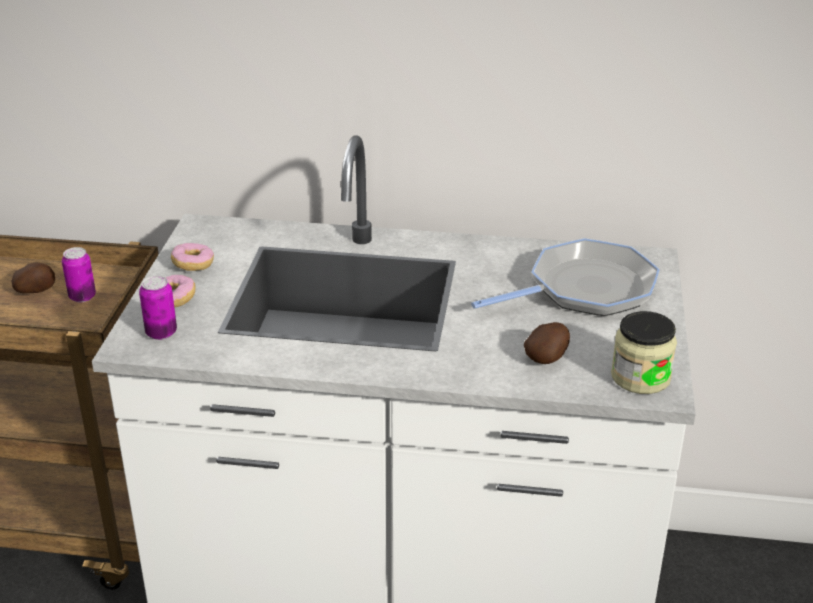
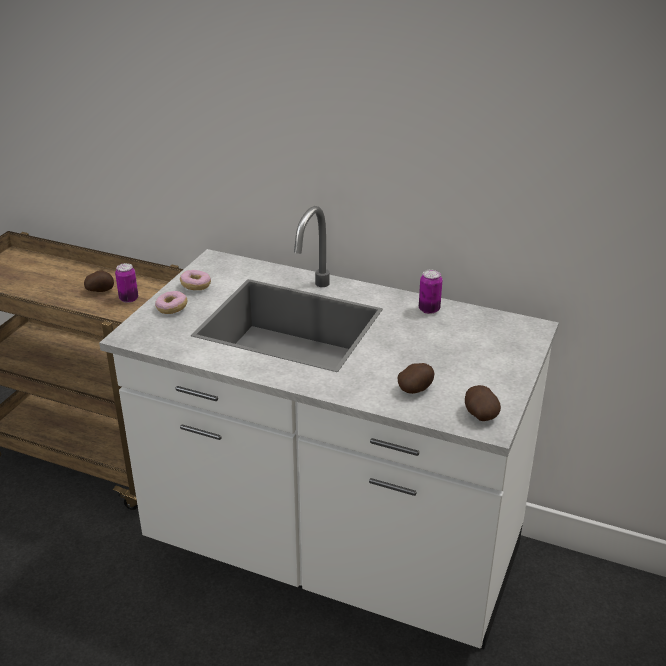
camera: 15 degrees right, 0 degrees up
(161, 333) = (152, 330): can -> can (429, 309)
(585, 289) = (470, 343): frying pan -> none
(640, 377) = (479, 414): jar -> potato

